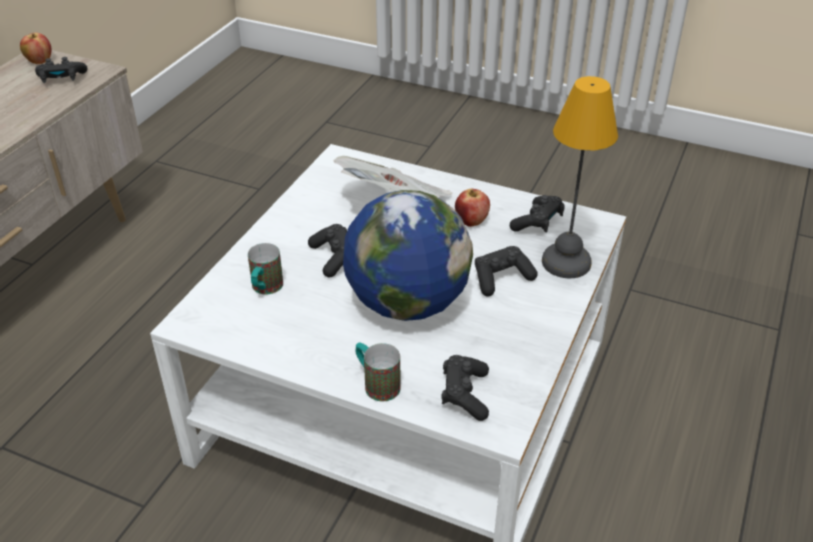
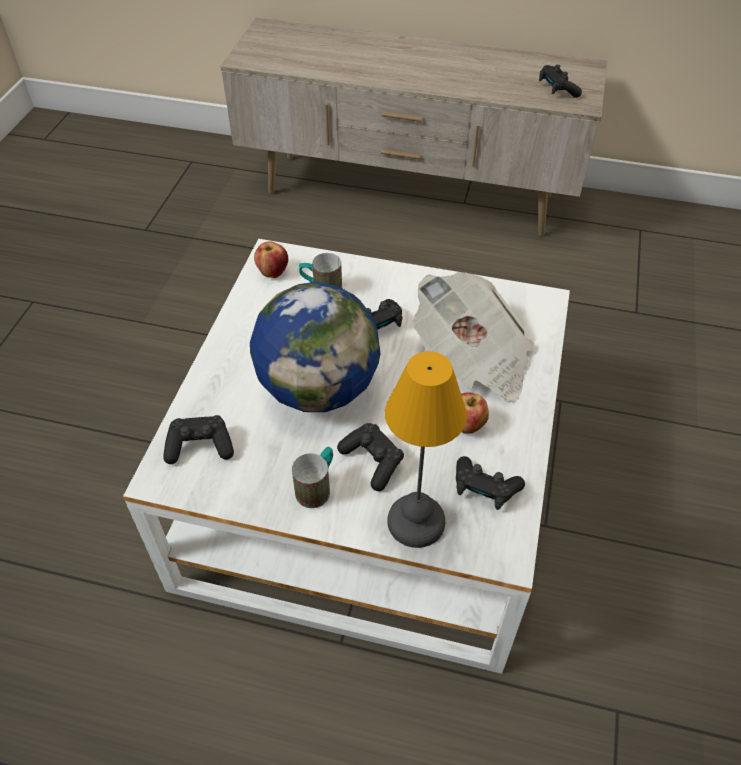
camera: 80 degrees right, 10 degrees up
(40, 61) = (581, 70): apple -> apple (273, 272)
(376, 384) = (210, 382): mug -> mug (317, 487)

